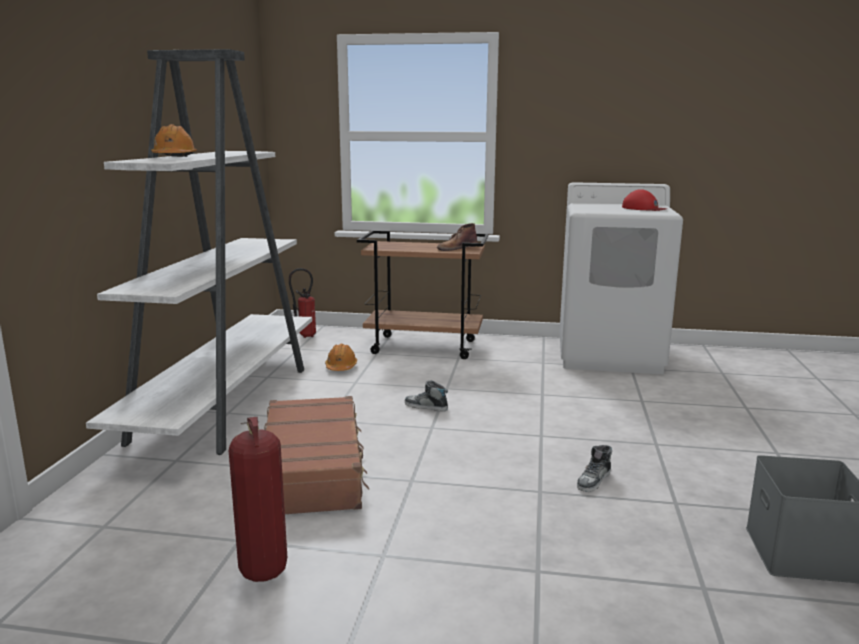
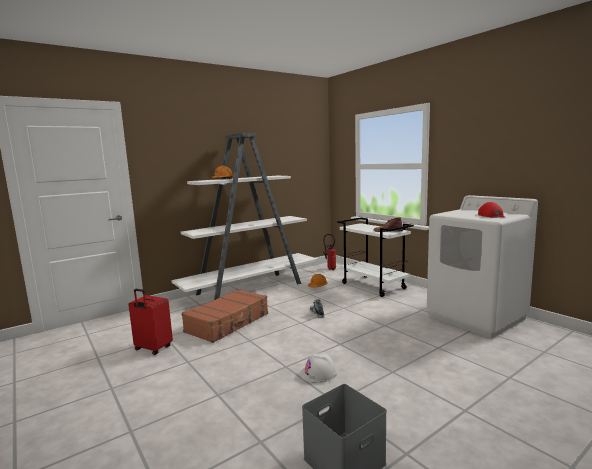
camera: 45 degrees right, 5 degrees down
(262, 570) = (152, 349): fire extinguisher -> red suitcase
(425, 347) = (374, 286): brown cart -> white cart
(594, 481) = (318, 373): shoe -> white hard hat

